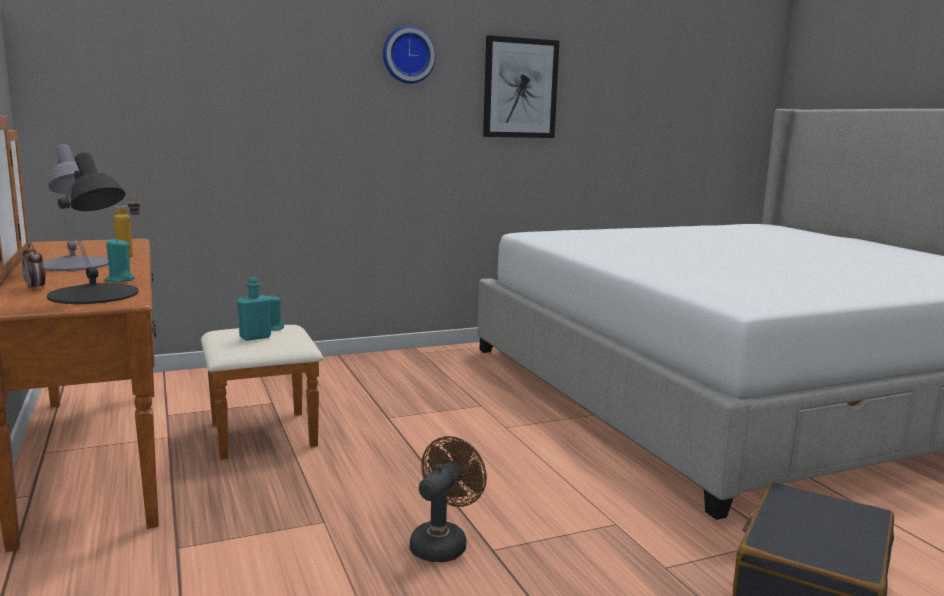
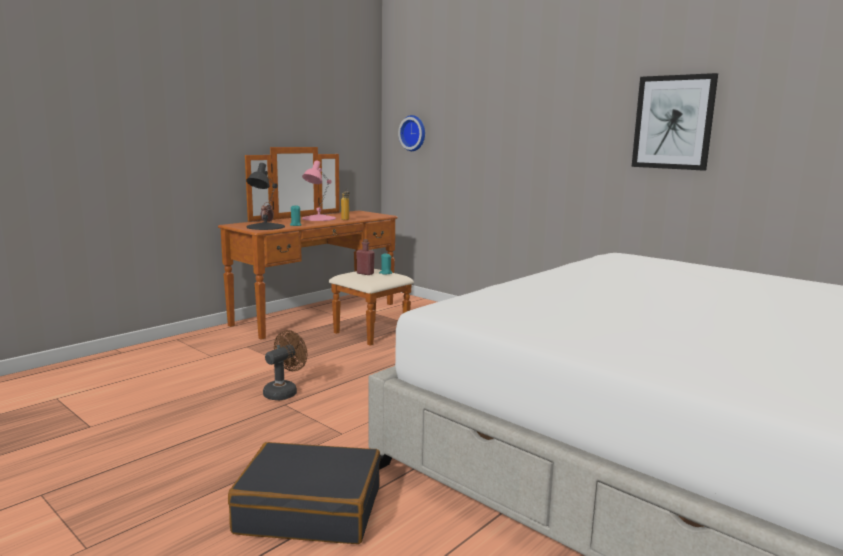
camera: 65 degrees right, 0 degrees up
(73, 264) = (318, 218): grey table lamp -> pink table lamp
(255, 337) = (365, 273): turquoise bottle -> red bottle
(407, 55) = (574, 100): wall clock -> wall clock (414, 133)
(443, 543) = (284, 392): brown fan -> brown fan turned 60 degrees counterclockwise

